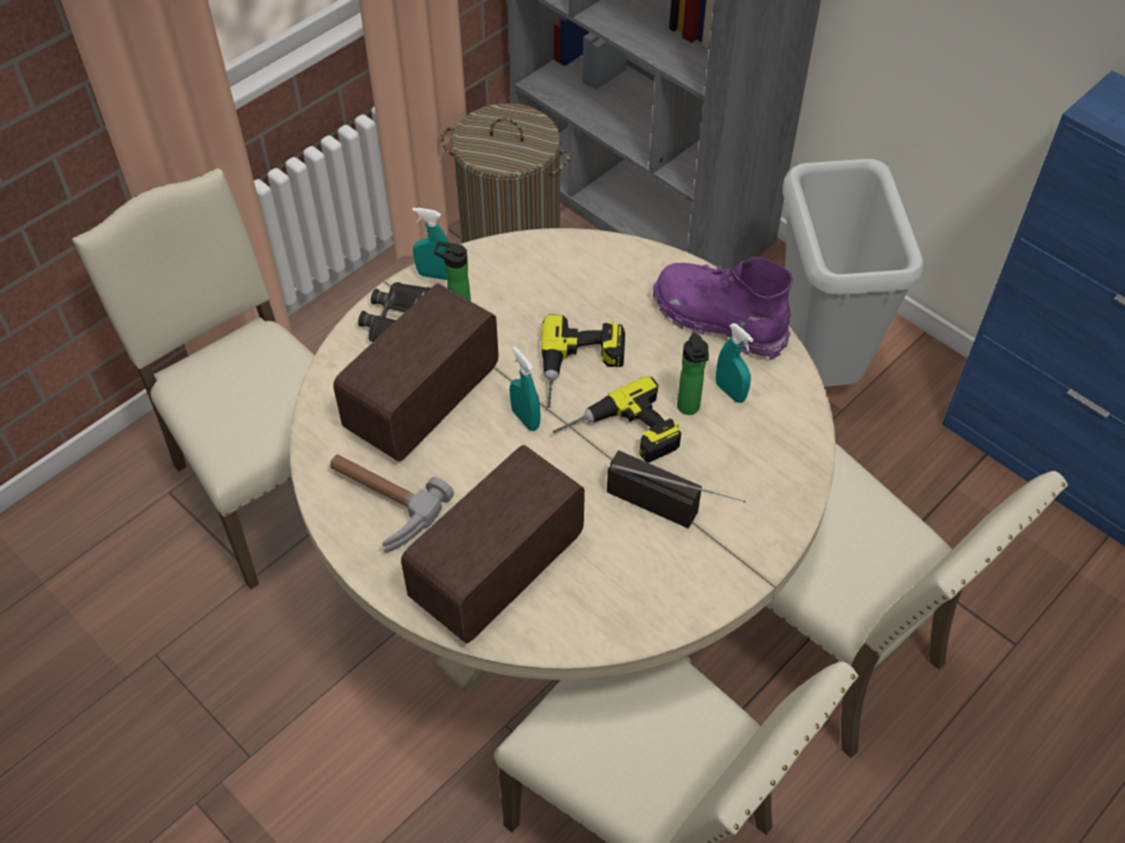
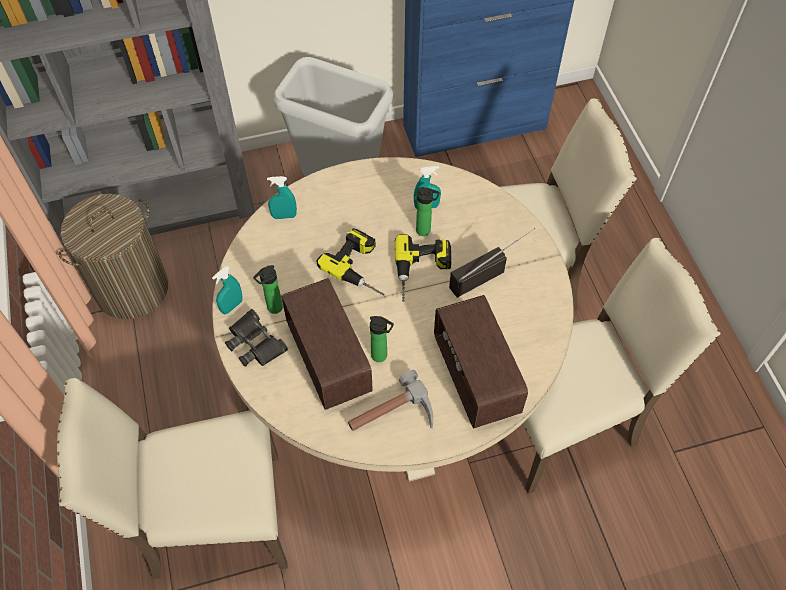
camera: 60 degrees left, 5 degrees up
(460, 452) = (381, 356): none -> bottle
(525, 419) = (379, 312): turquoise spray bottle -> turquoise spray bottle (284, 216)
(718, 321) = (373, 185): purple boot -> none

